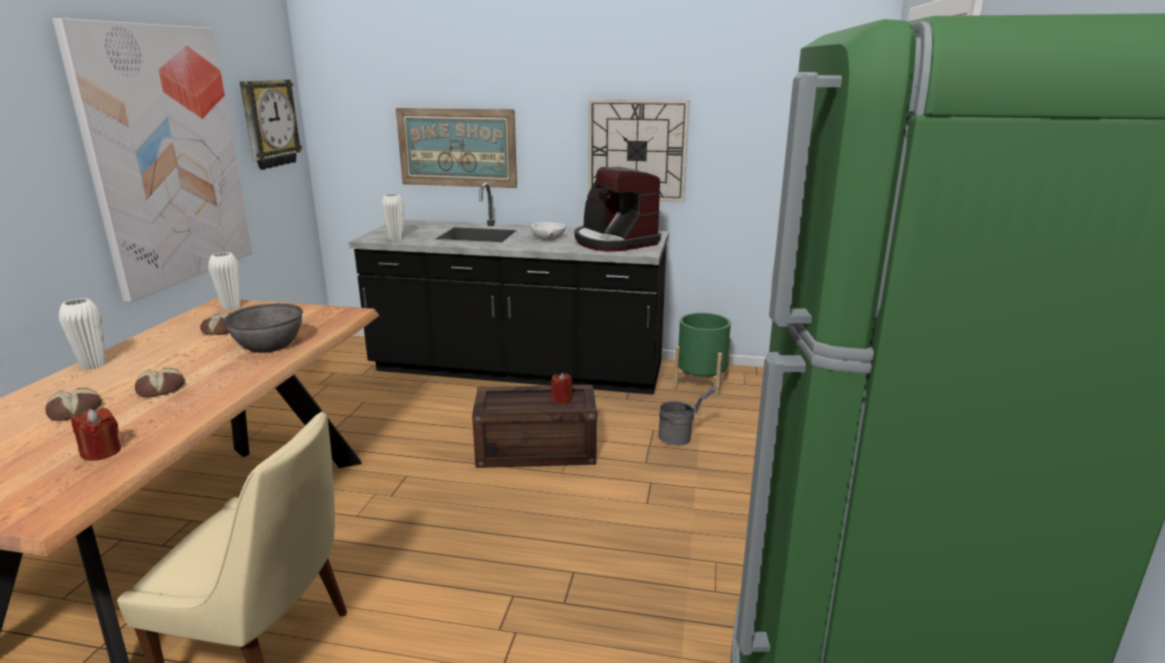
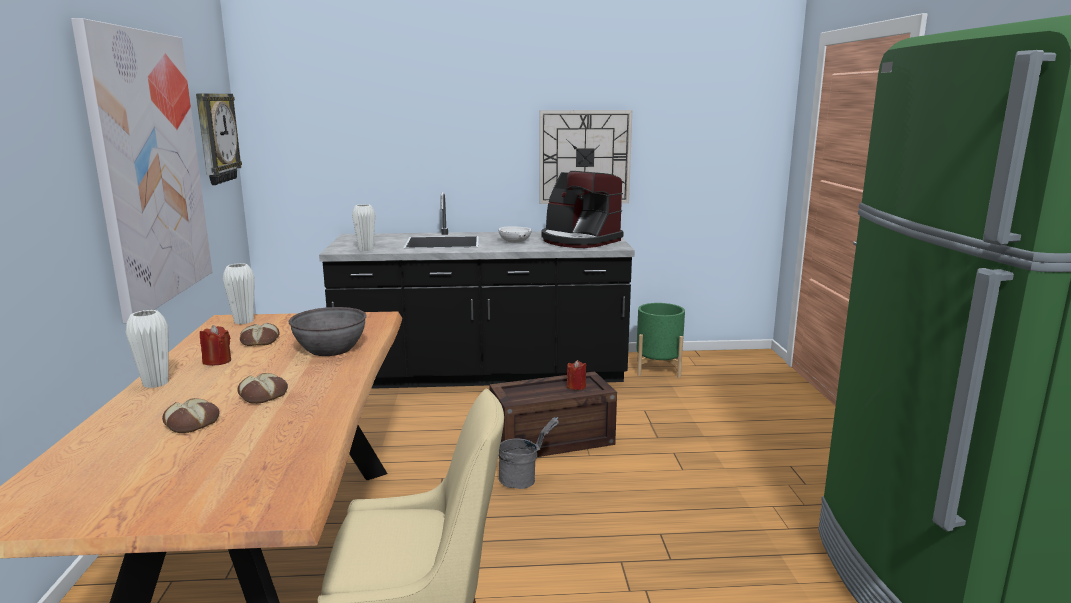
camera: 15 degrees left, 5 degrees down
(101, 452) = (273, 452): red candle -> red candle (217, 361)
(457, 147) = (407, 159): picture -> none
(681, 438) = (673, 414): grey bucket -> grey bucket (524, 479)

